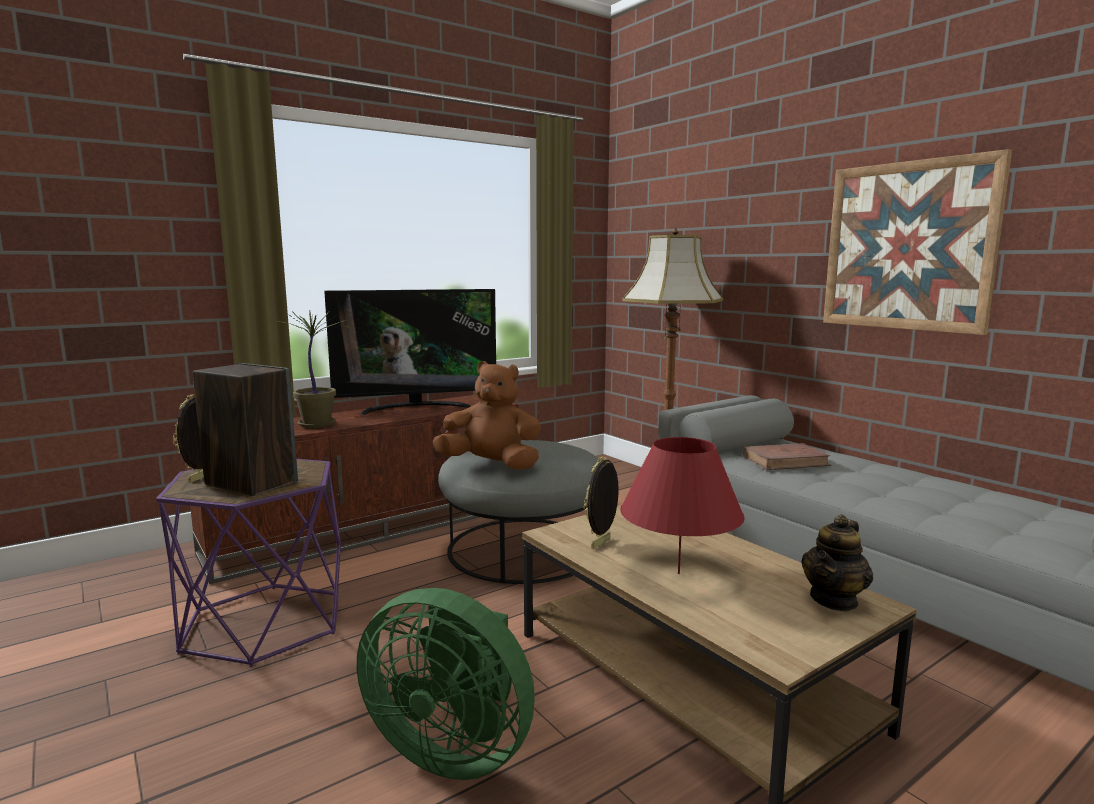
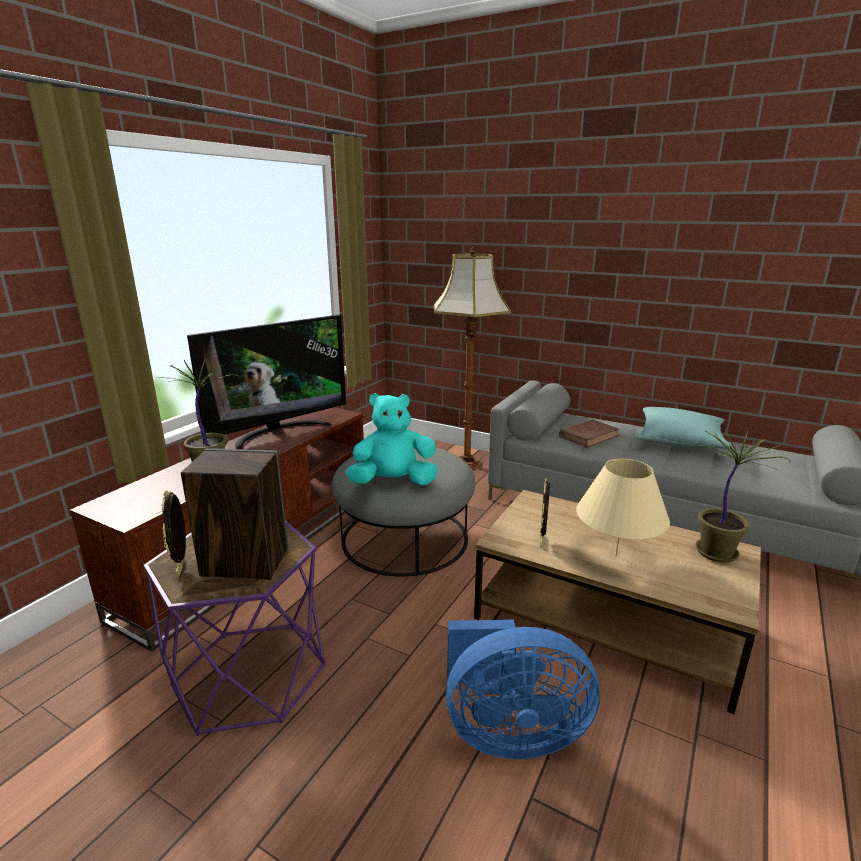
camera: 25 degrees left, 10 degrees up
(453, 748) = (509, 732): green fan -> blue fan
(491, 465) = (393, 482): brown plush toy -> turquoise plush toy
(678, 573) = (616, 556): red table lamp -> beige table lamp
(834, 600) = (717, 552): teapot -> potted plant
(908, 246) = (660, 272): picture -> none
(922, 482) = (680, 441): none -> turquoise pillow

